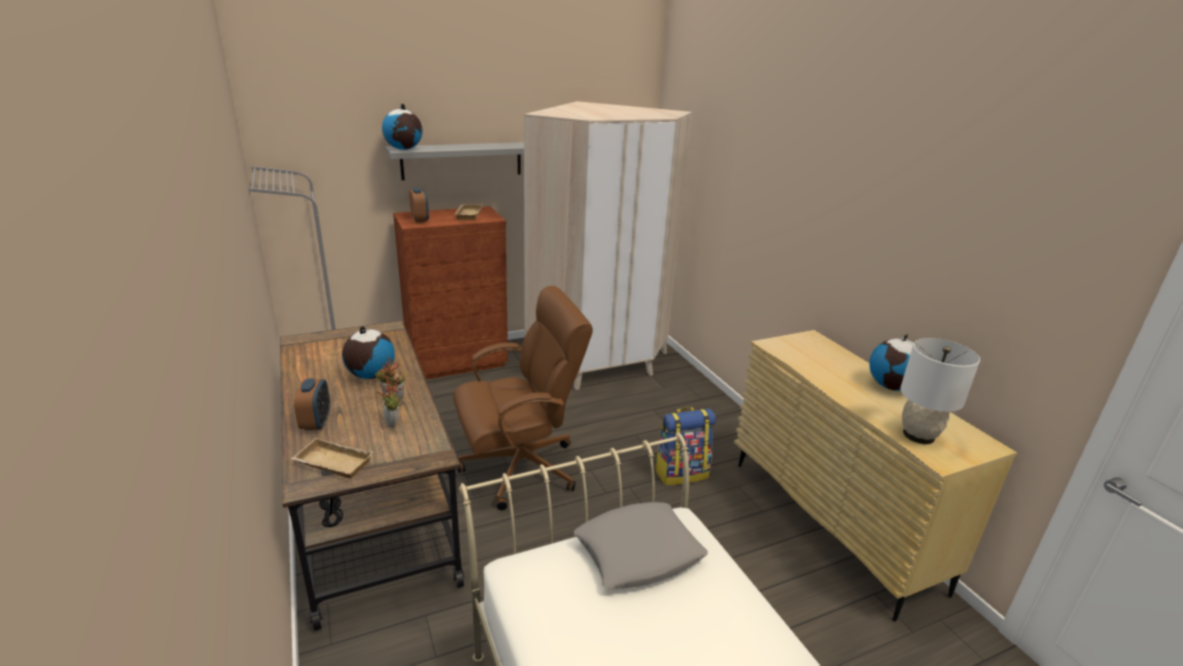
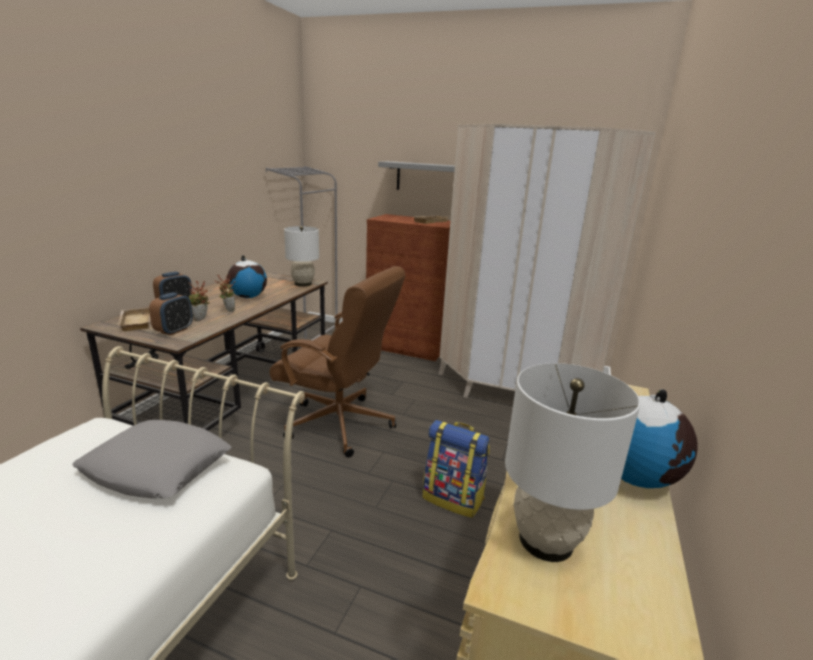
camera: 45 degrees right, 5 degrees down
(386, 334) = (303, 284): none -> white table lamp
(404, 149) = (393, 161): globe -> none
(420, 219) = (391, 218): alarm clock -> alarm clock (174, 331)

